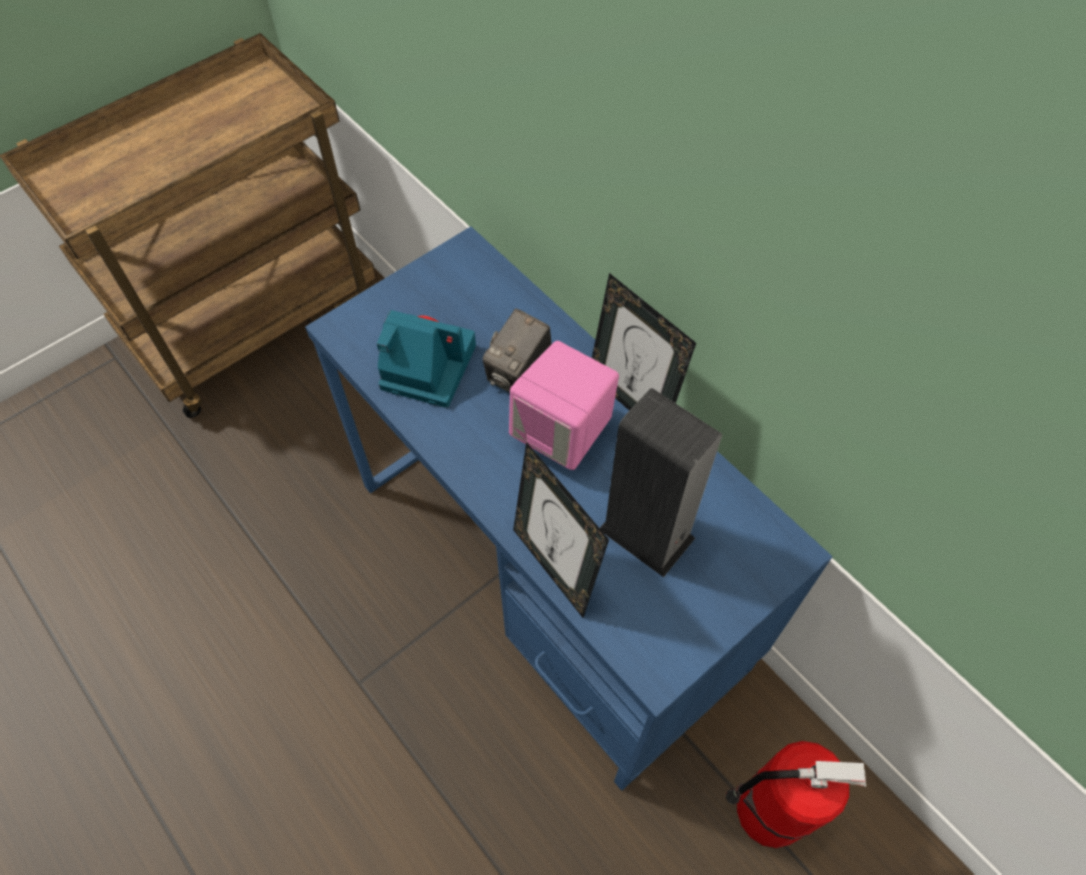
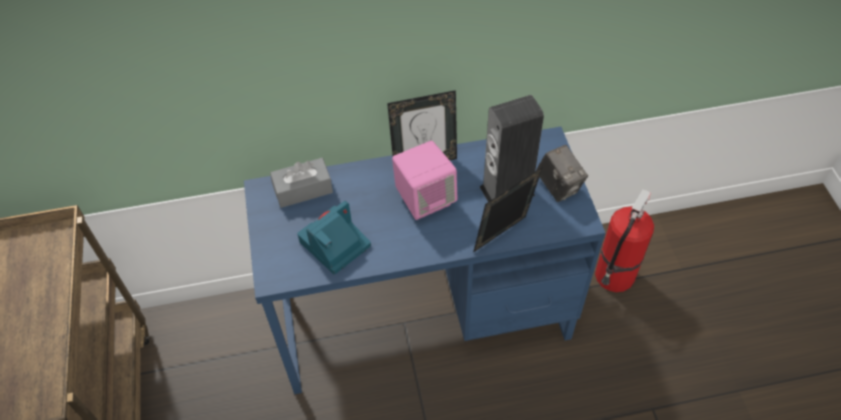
camera: 60 degrees left, 5 degrees down
(493, 291) = (303, 189): none -> grey tissue box
(519, 373) = (371, 202): camera -> camera (558, 186)
(555, 567) = (503, 238): picture frame -> picture frame turned 150 degrees clockwise

